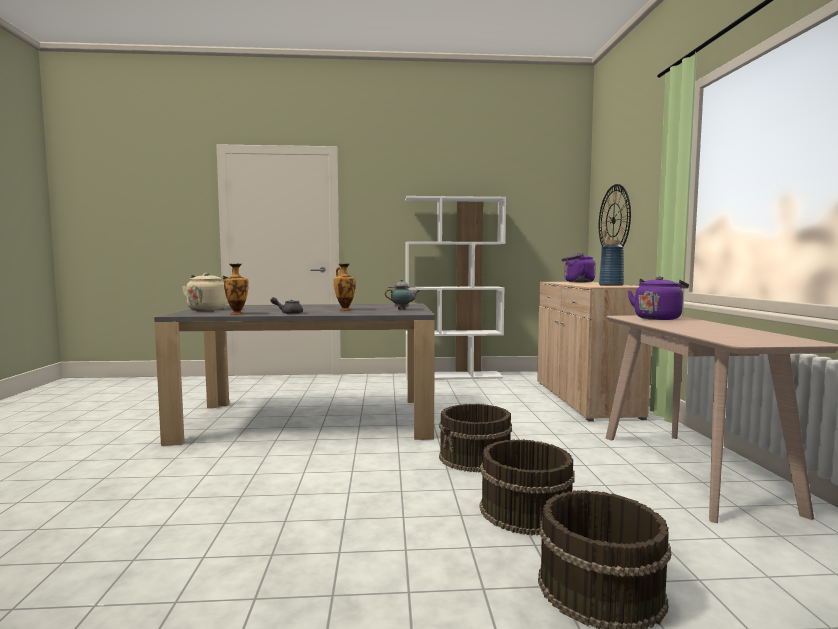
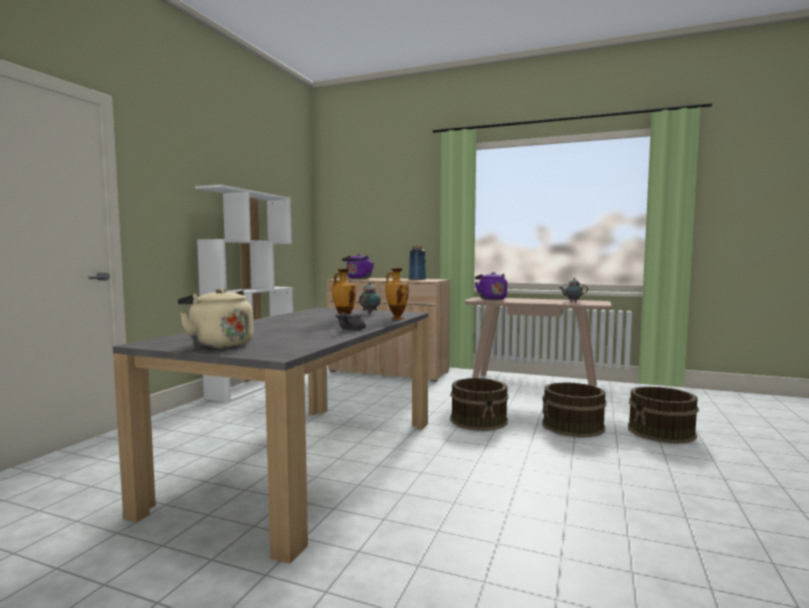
camera: 65 degrees left, 0 degrees up
(237, 313) = (318, 340): vase -> vase (396, 318)
(614, 220) = (360, 227): wall clock -> none
(739, 335) = (572, 301): none -> teapot

